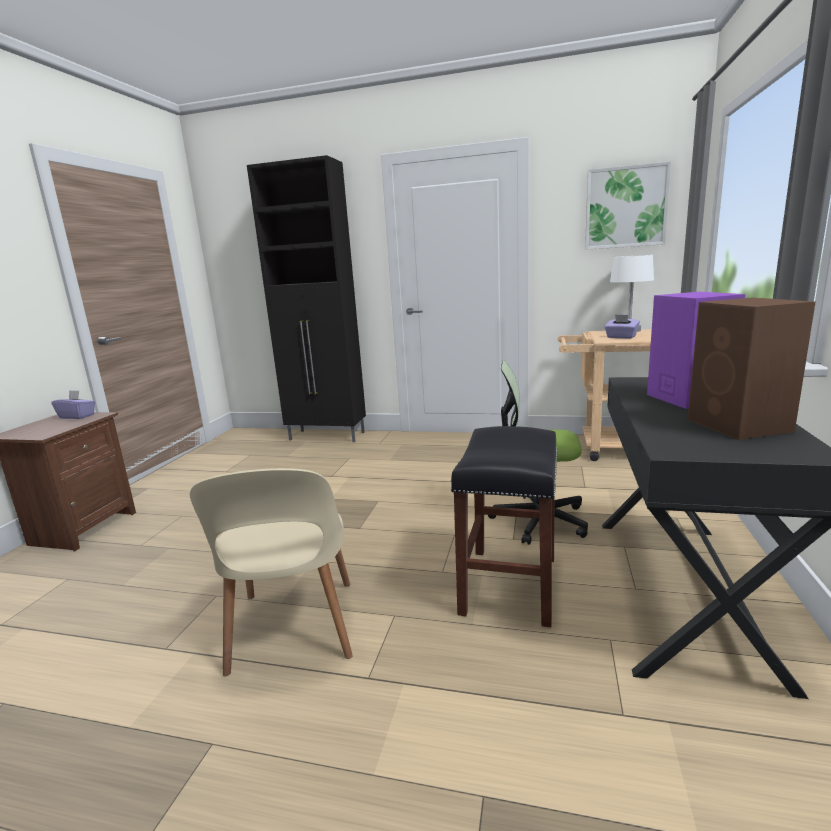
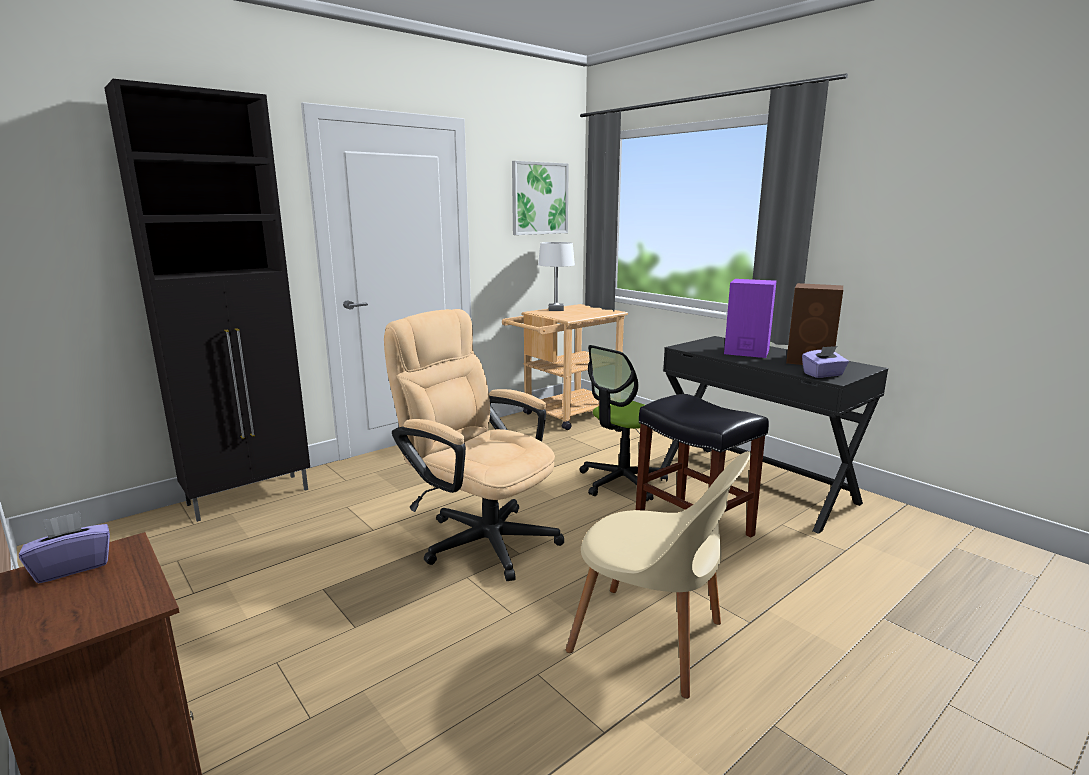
camera: 55 degrees left, 0 degrees up
(363, 506) = (479, 537): none -> beige office chair
(621, 337) = (571, 315): purple tissue box -> purple tissue box (823, 375)

